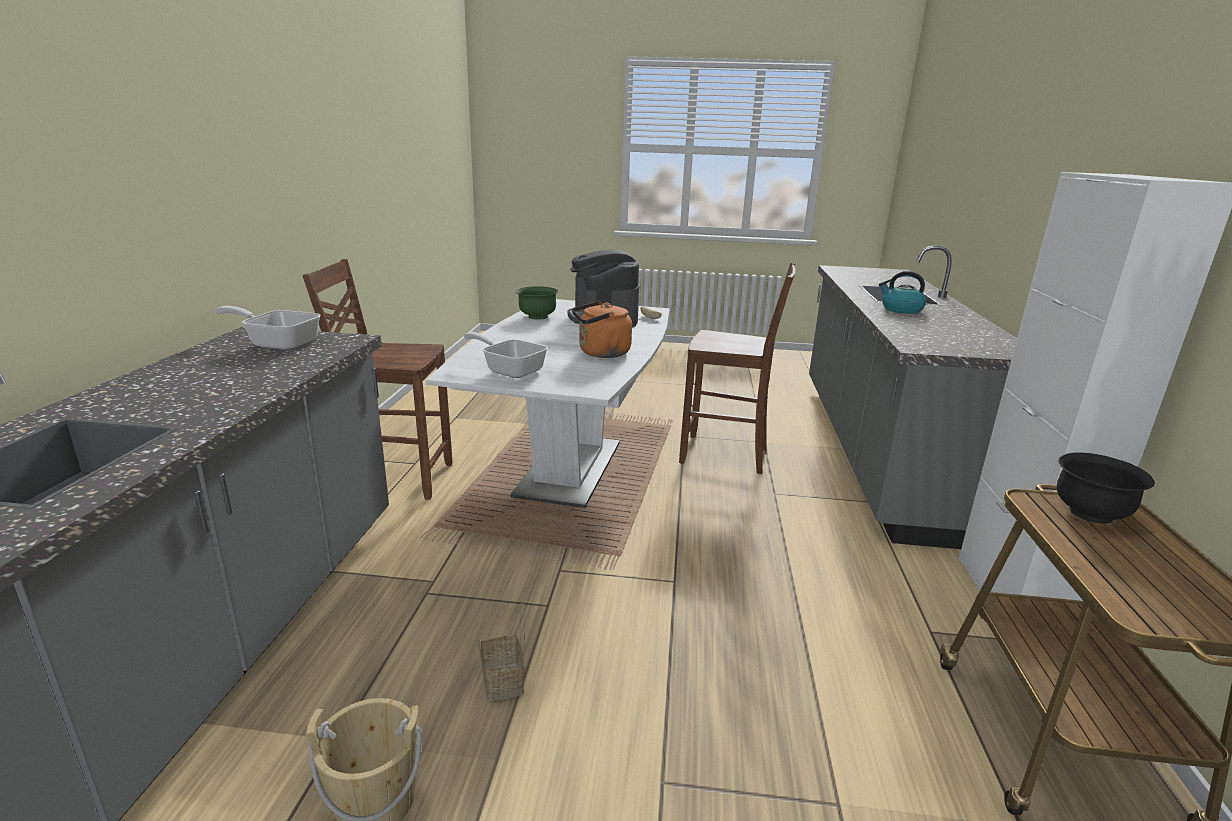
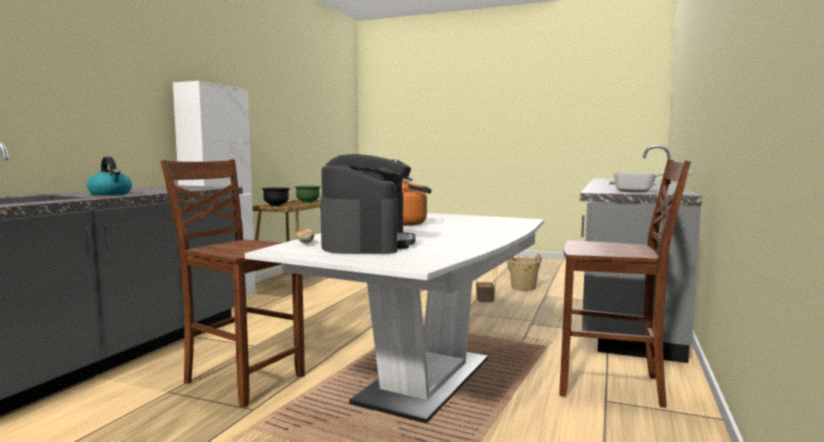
camera: 165 degrees left, 15 degrees down
(510, 370) = (485, 220): frying pan -> none
(537, 317) = (455, 247): green bowl -> green bowl (308, 202)

